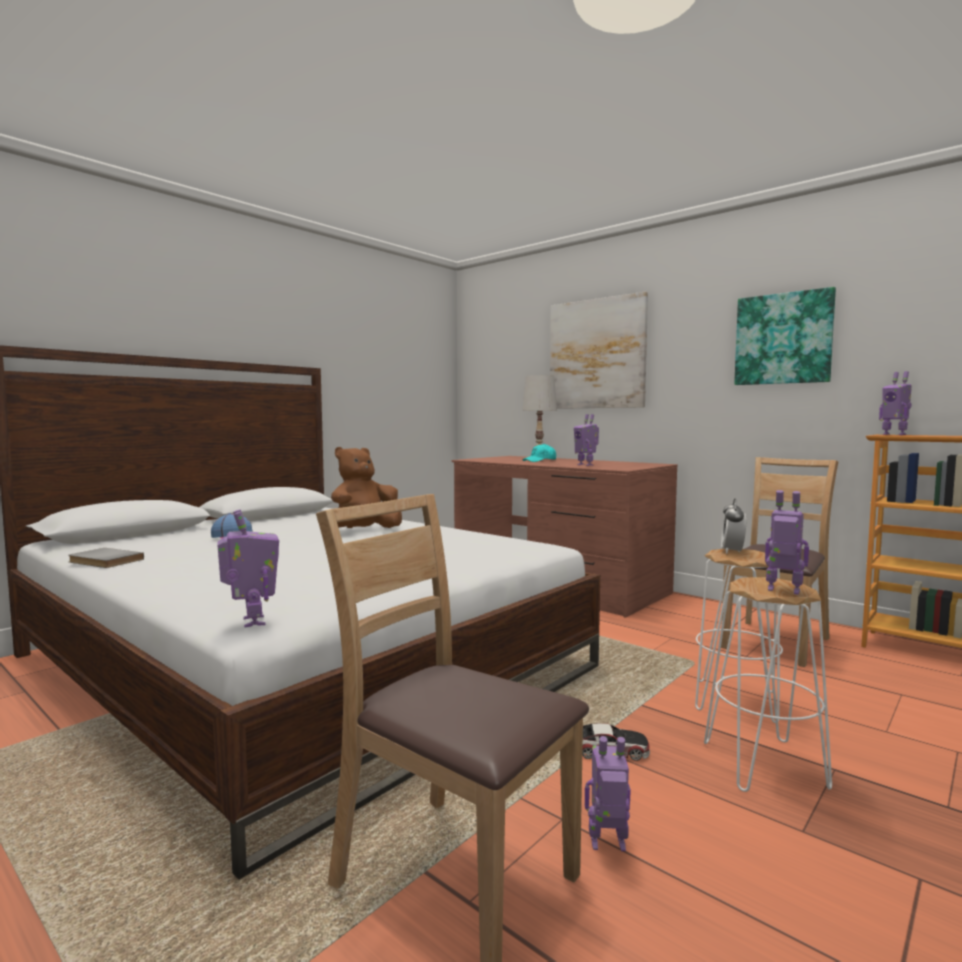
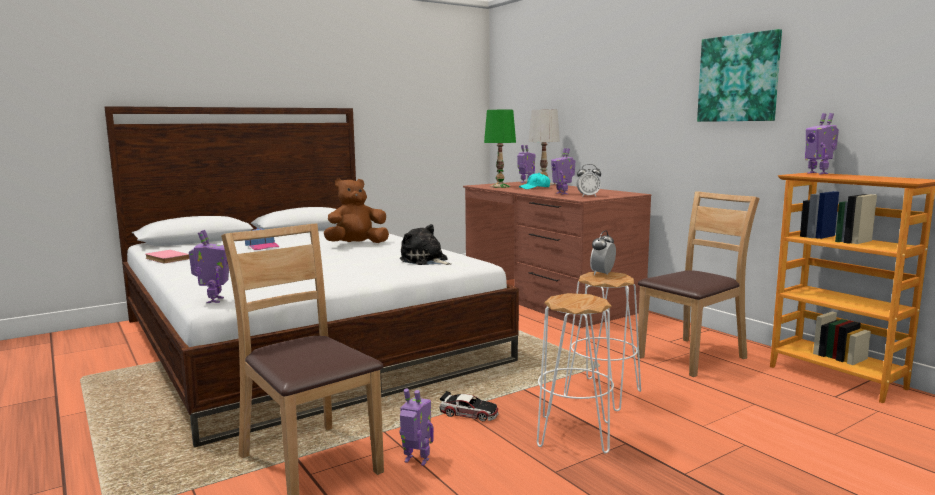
camera: 15 degrees right, 5 degrees up
(103, 561) = (166, 259): grey book -> pink book
(482, 546) = (425, 261): none -> plush toy
(497, 460) = (500, 186): none -> green table lamp
(597, 354) = (593, 89): picture -> none
(621, 467) = (588, 196): none -> alarm clock
(783, 590) = (578, 303): toy robot -> toy robot (526, 182)

